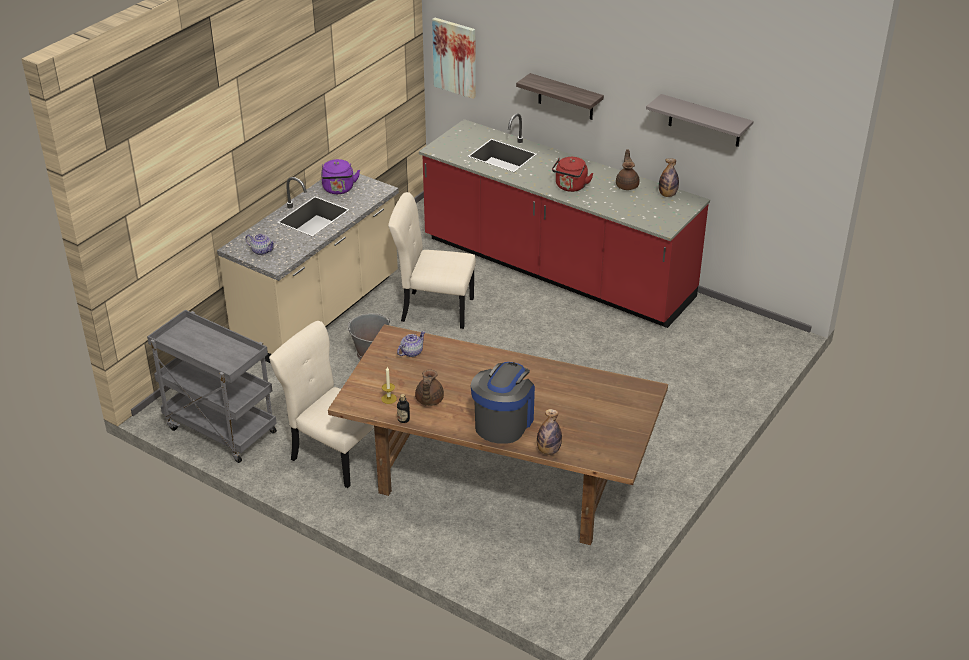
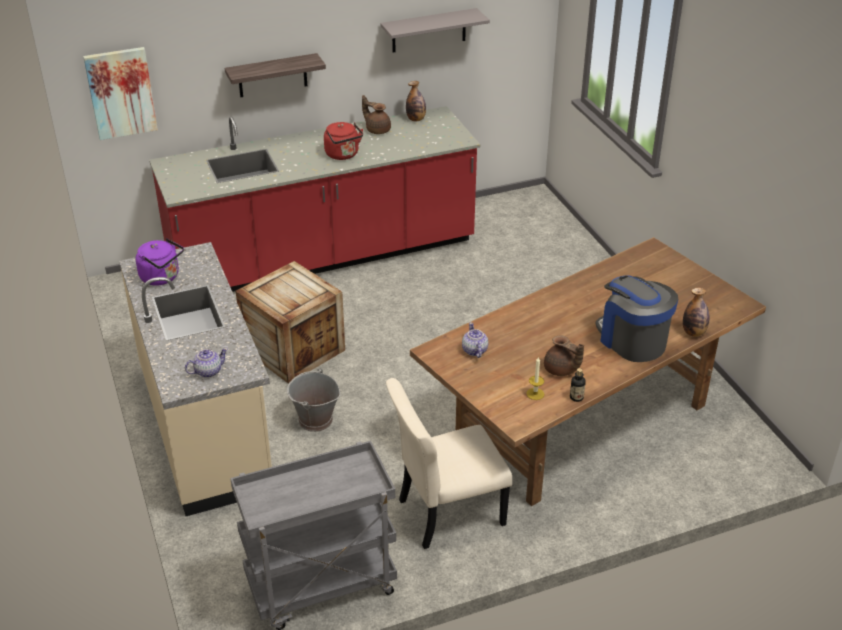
camera: 55 degrees left, 0 degrees up
(434, 309) = (294, 349): beige chair -> crate

